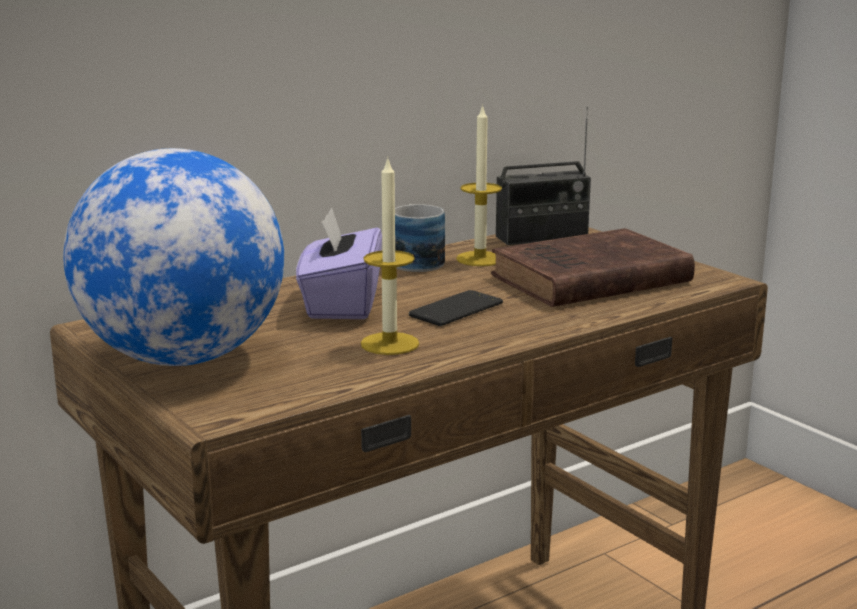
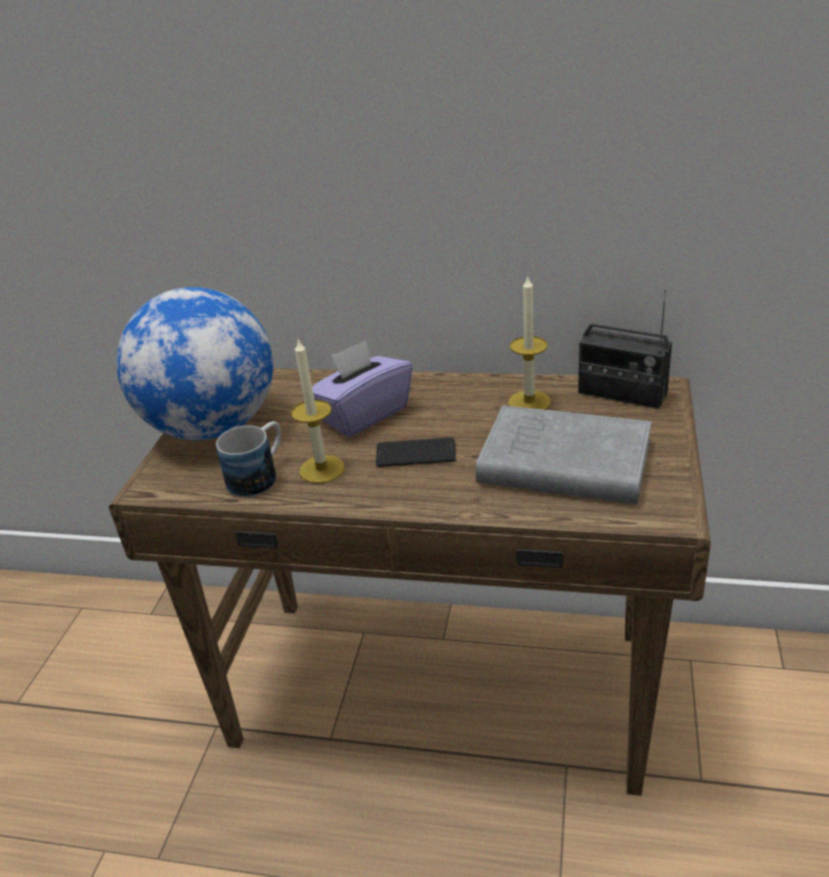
camera: 50 degrees right, 15 degrees up
(416, 260) = (483, 386): mug -> mug (260, 476)
(586, 280) = (560, 463): brown book -> grey book

